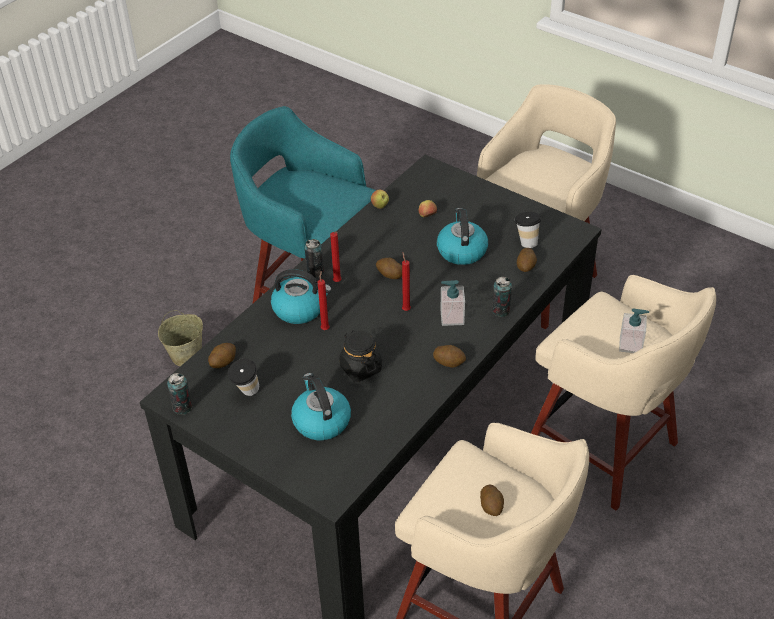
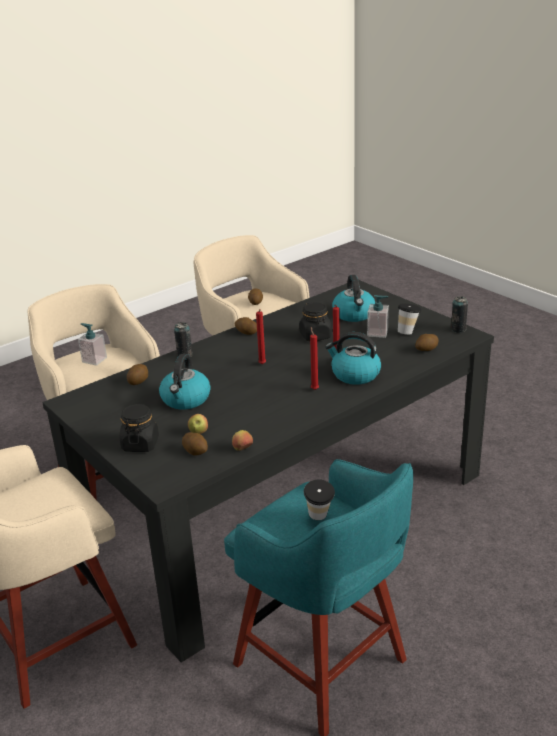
camera: 165 degrees left, 15 degrees down
(186, 355) = (484, 620): beige bucket -> none
(315, 272) = (333, 399): can -> none
(389, 275) = (264, 389): potato -> potato (196, 451)
(452, 317) = (227, 356): soap dispenser -> soap dispenser (377, 333)
(471, 198) = (140, 444): none -> black jar
(526, 242) = (121, 399): cup -> cup (319, 518)

